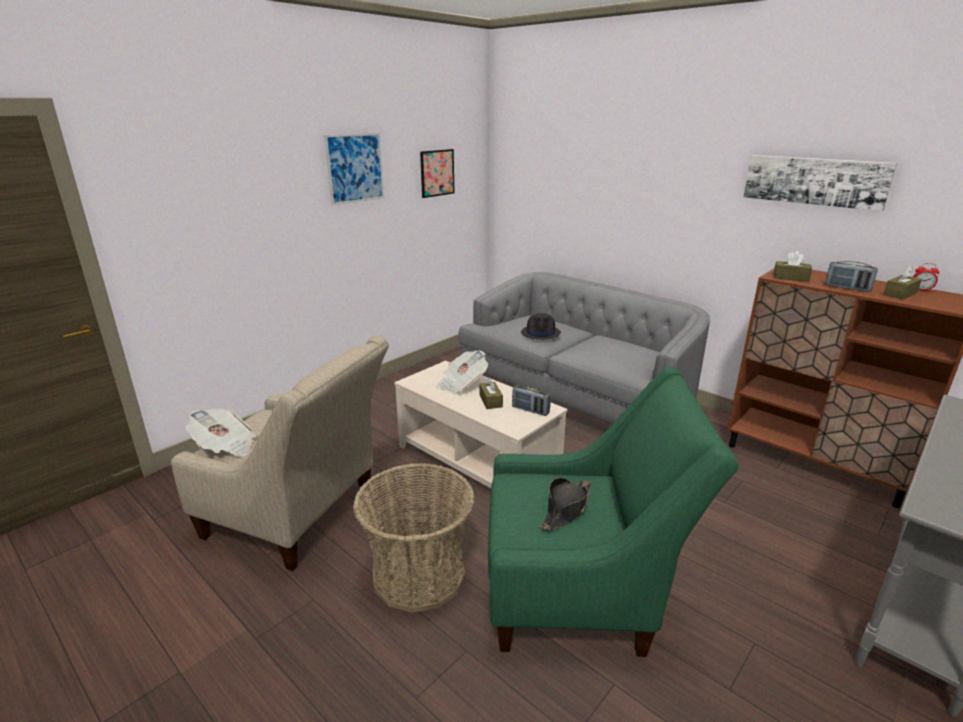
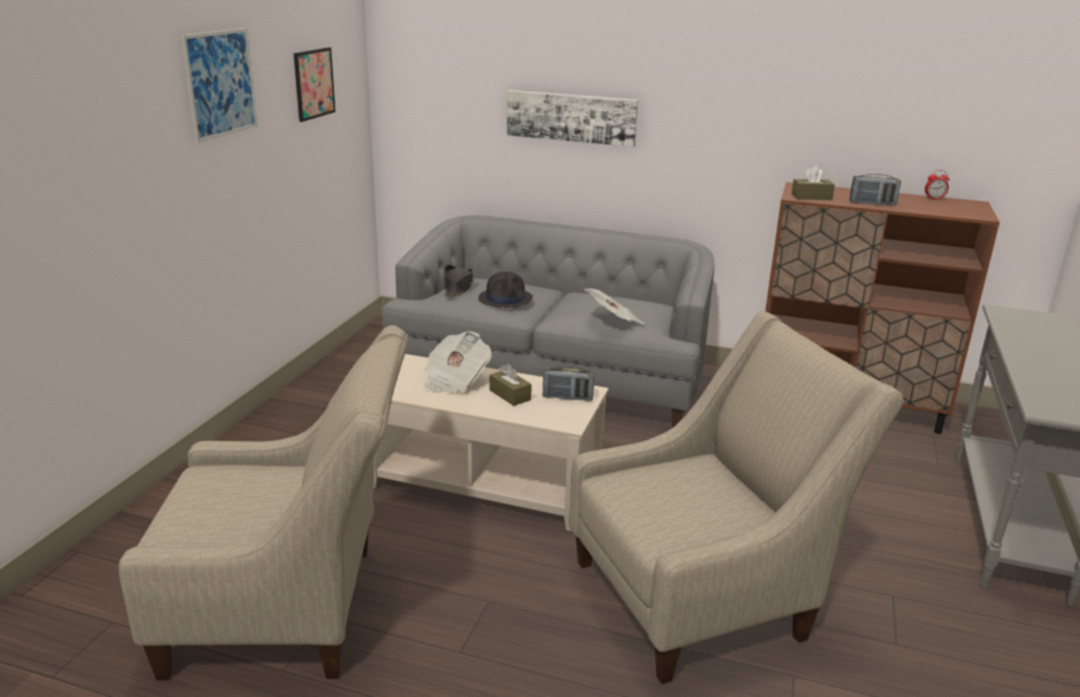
camera: 25 degrees left, 0 degrees up
(225, 446) = (184, 528): newspaper -> newspaper (613, 321)
(419, 575) = (510, 633): basket -> none
(566, 509) = (693, 498): black hat -> black hat (458, 288)
(581, 590) = (703, 595): green armchair -> beige armchair
(814, 181) = (815, 84): picture -> picture (571, 117)
(900, 294) = (921, 205): brown tissue box -> none

